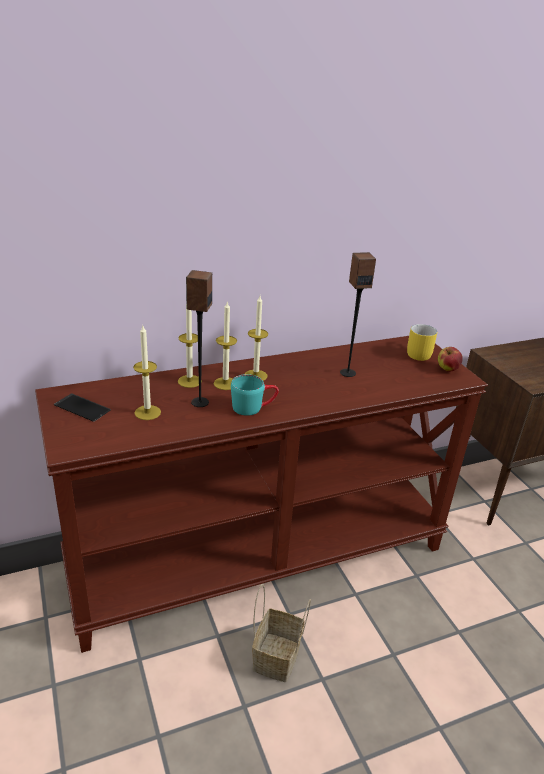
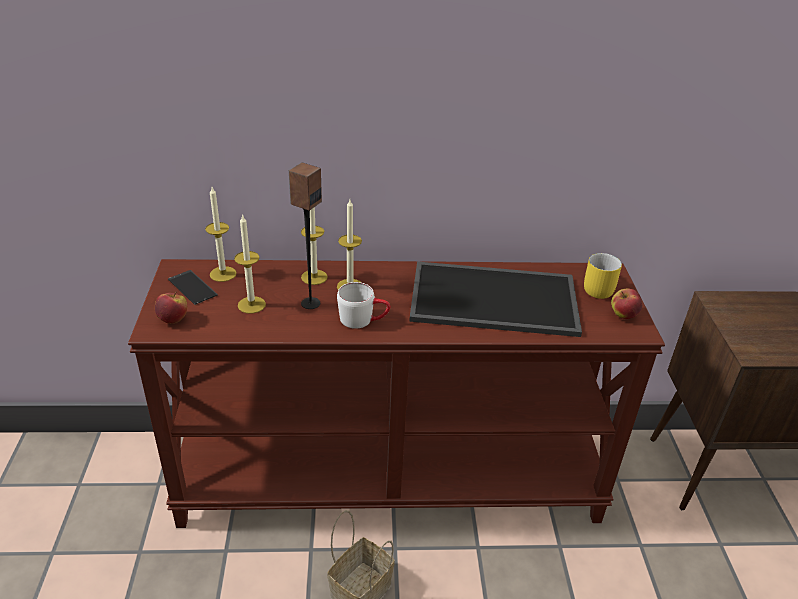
camera: 20 degrees right, 5 degrees up
(80, 437) = (173, 319): none -> apple
(253, 407) = (363, 320): turquoise mug -> white mug
(255, 376) = (388, 283): candle -> candle (223, 274)
(347, 372) = (495, 298): speaker -> tray

